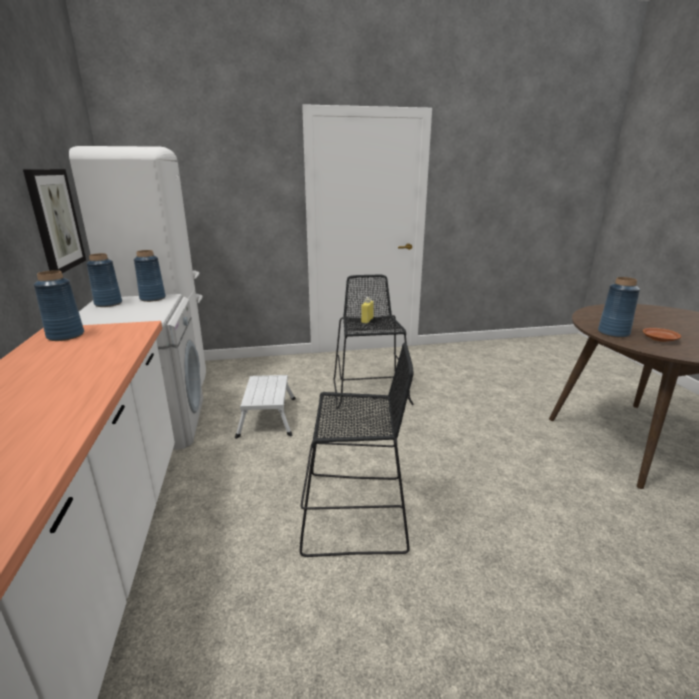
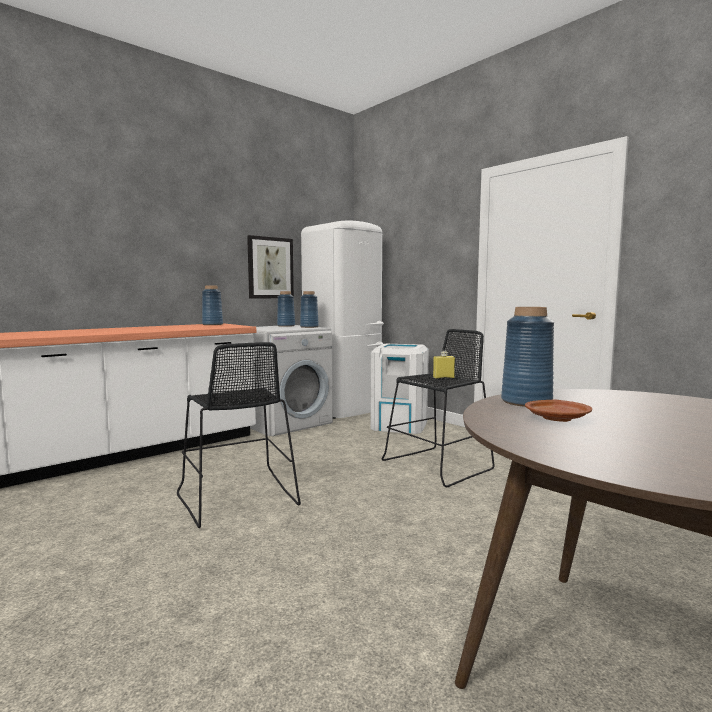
camera: 60 degrees right, 15 degrees down
(259, 373) = (399, 425): none -> white trash can
(267, 416) = (337, 444): white step ladder -> none

